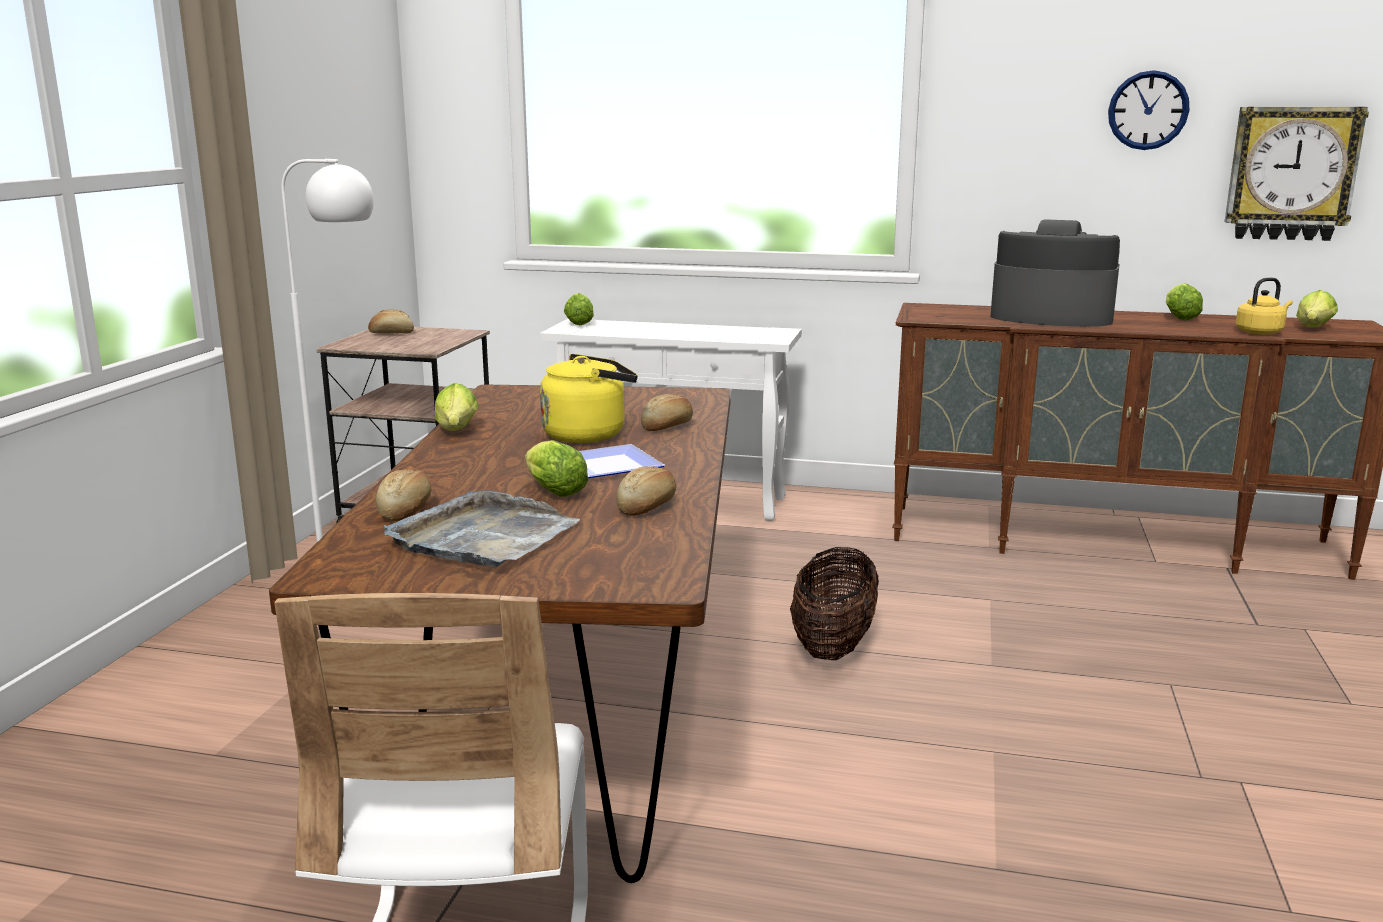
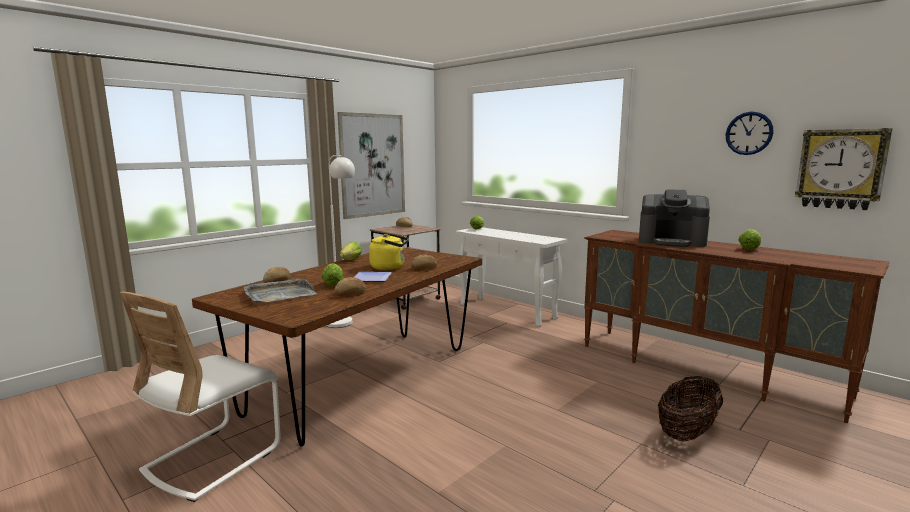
camera: 30 degrees right, 5 degrees down
(304, 180) = (372, 165): none -> picture
(833, 645) = (495, 383): basket -> basket (687, 432)
(1050, 317) = (672, 241): coffee machine -> coffee machine turned 150 degrees clockwise
(1261, 332) = (782, 259): yellow kettle -> none
(1313, 328) = (826, 261): lettuce -> none

